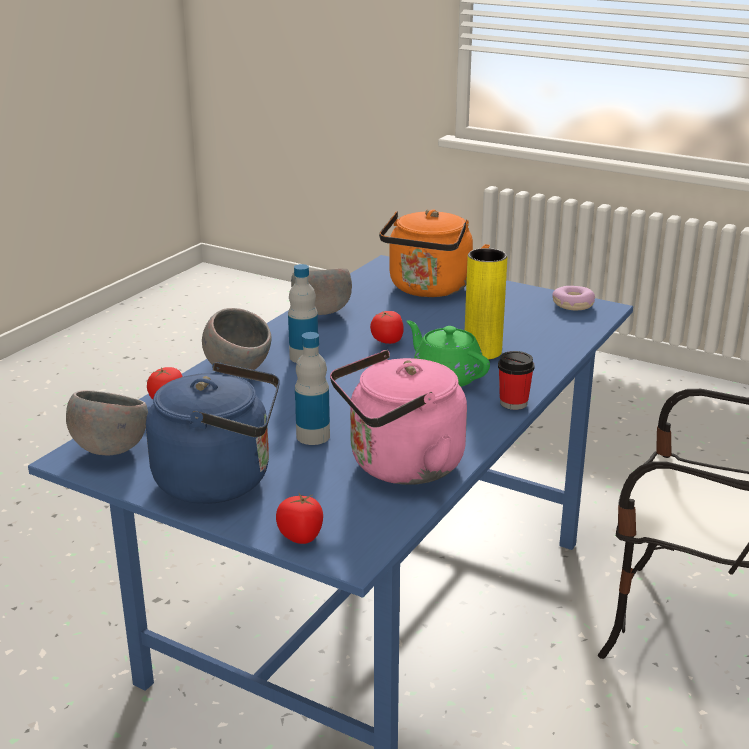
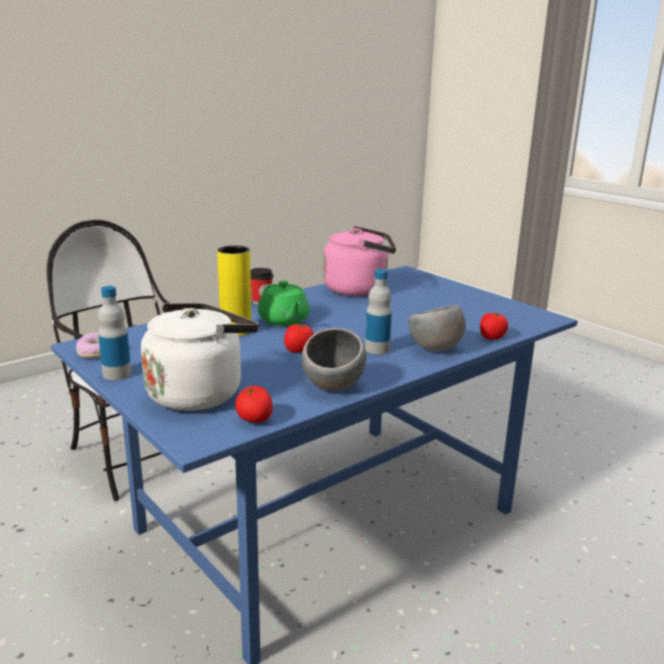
camera: 160 degrees left, 5 degrees down
(110, 450) = (527, 318): grey bowl -> none
(221, 480) = (459, 298): blue kettle -> none
(301, 536) = (424, 278): tomato -> tomato (254, 419)
(313, 436) = (399, 306): bottle -> bottle (117, 374)
(429, 289) = (198, 393): orange kettle -> white kettle

